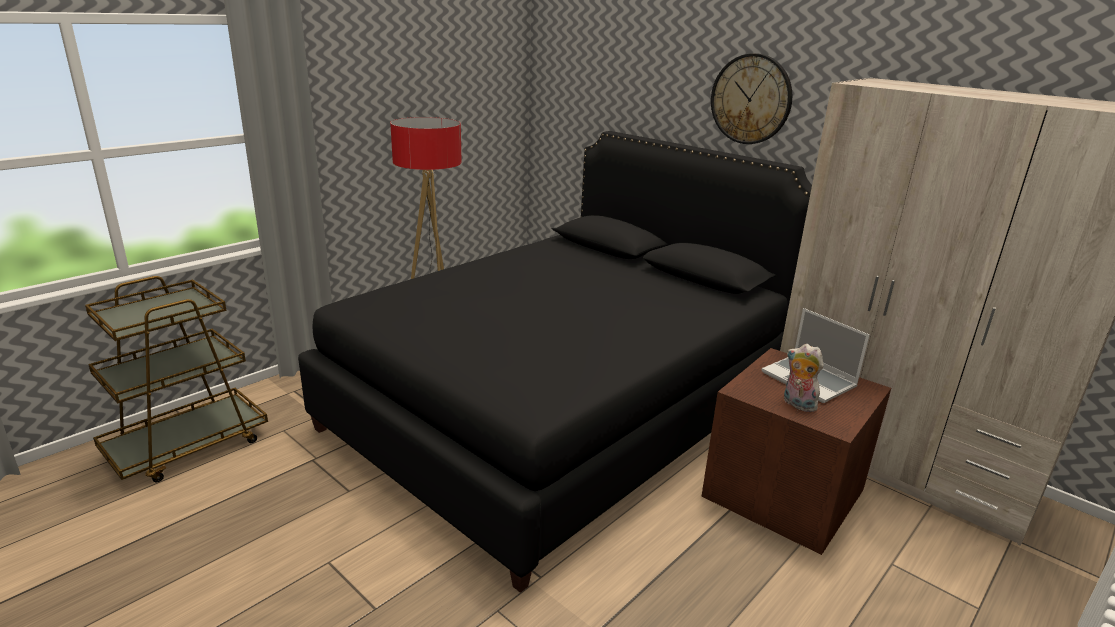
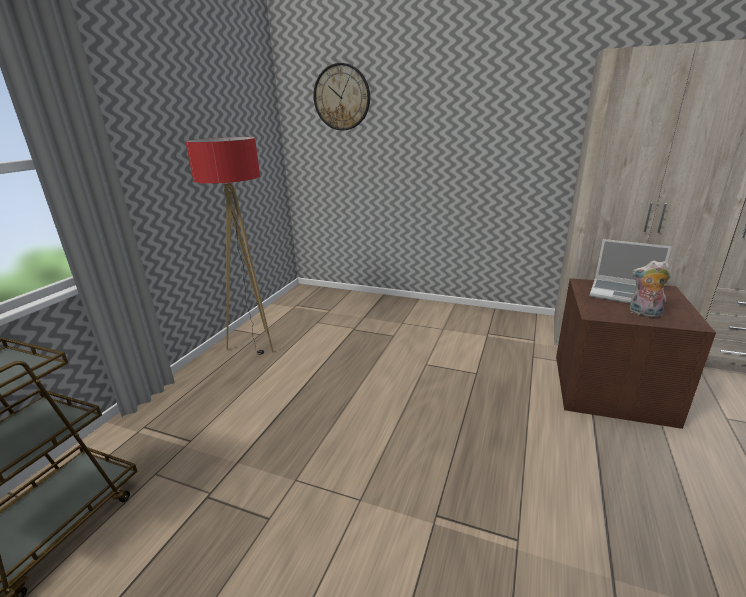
camera: 20 degrees left, 0 degrees up
(562, 410) = (403, 371): black bed -> none
(751, 99) = (491, 91): wall clock -> wall clock (342, 97)

